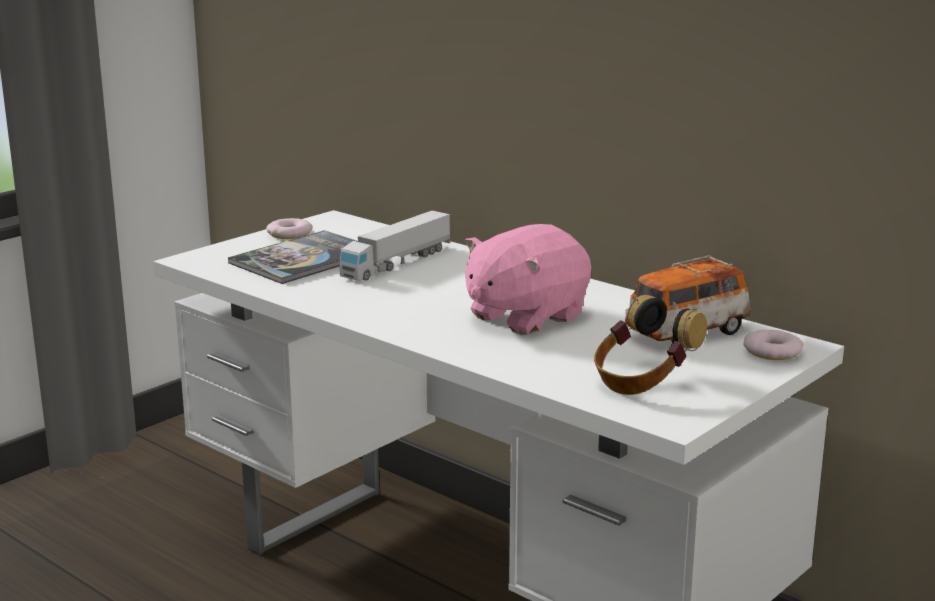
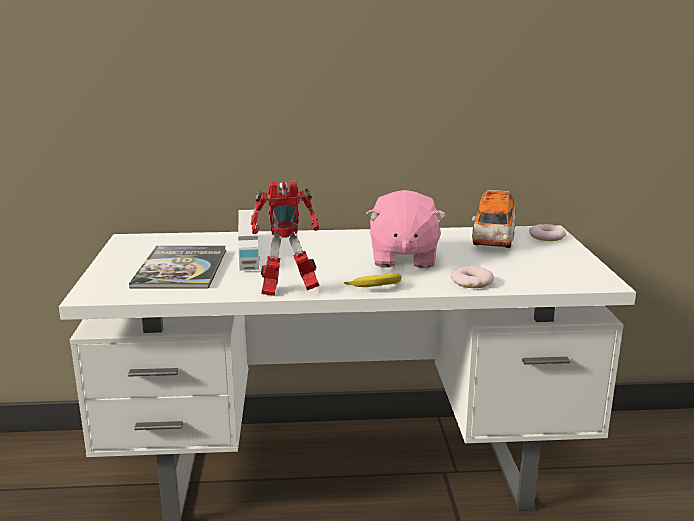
camera: 45 degrees left, 0 degrees up
(289, 234) = (124, 256): donut -> donut (471, 282)
(334, 308) = (287, 291): none -> toy robot
(418, 334) = (376, 287): none -> banana
(643, 382) = (542, 270): headphones -> none

